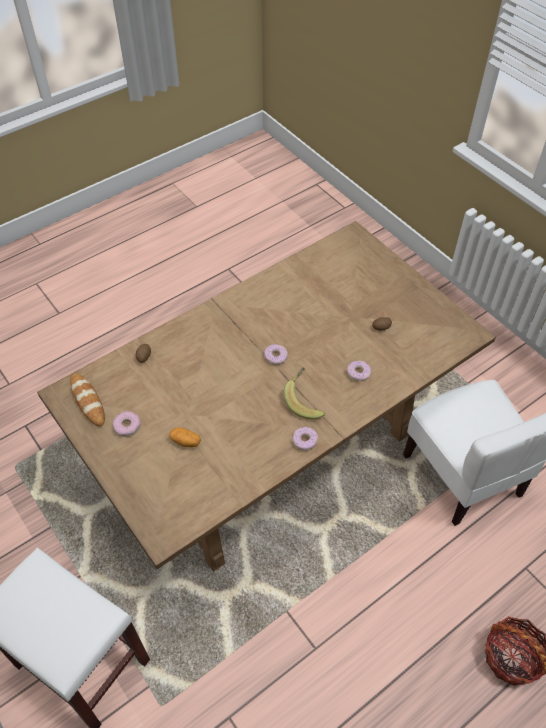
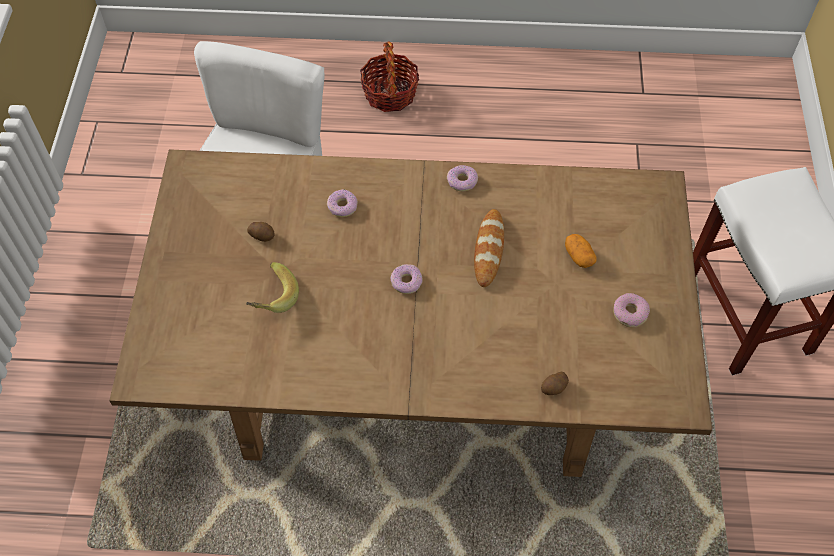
camera: 140 degrees left, 5 degrees up
(88, 401) = (656, 374): bread -> bread (489, 250)
(305, 401) = (423, 216): banana -> banana (271, 297)

